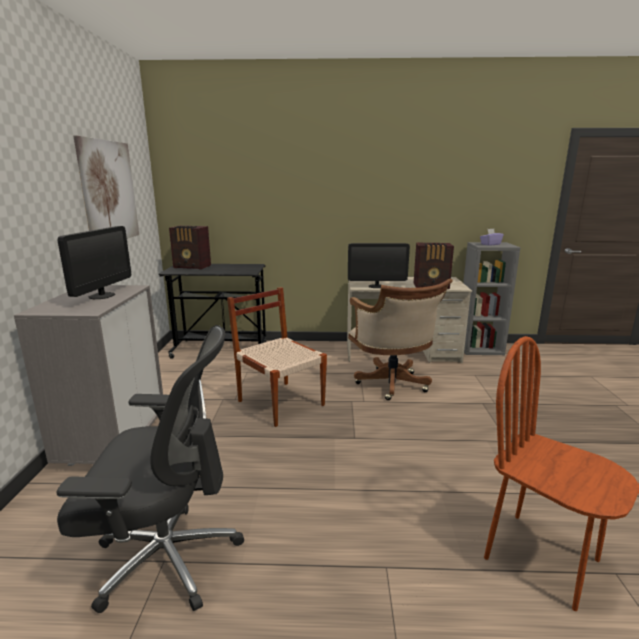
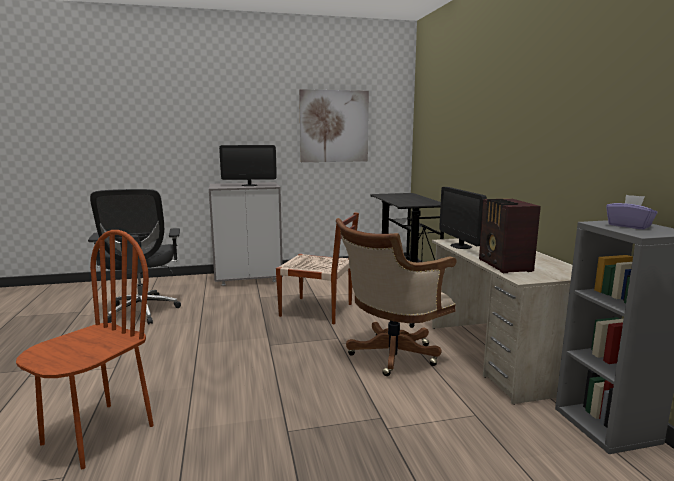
camera: 75 degrees right, 5 degrees down
(192, 267) = (403, 195): radio -> none
(280, 402) = (318, 311): chair -> chair turned 75 degrees clockwise

